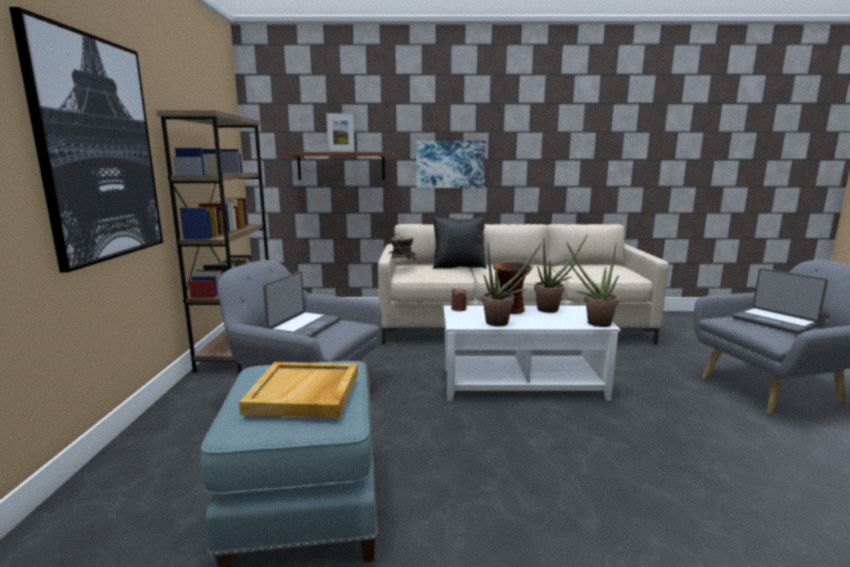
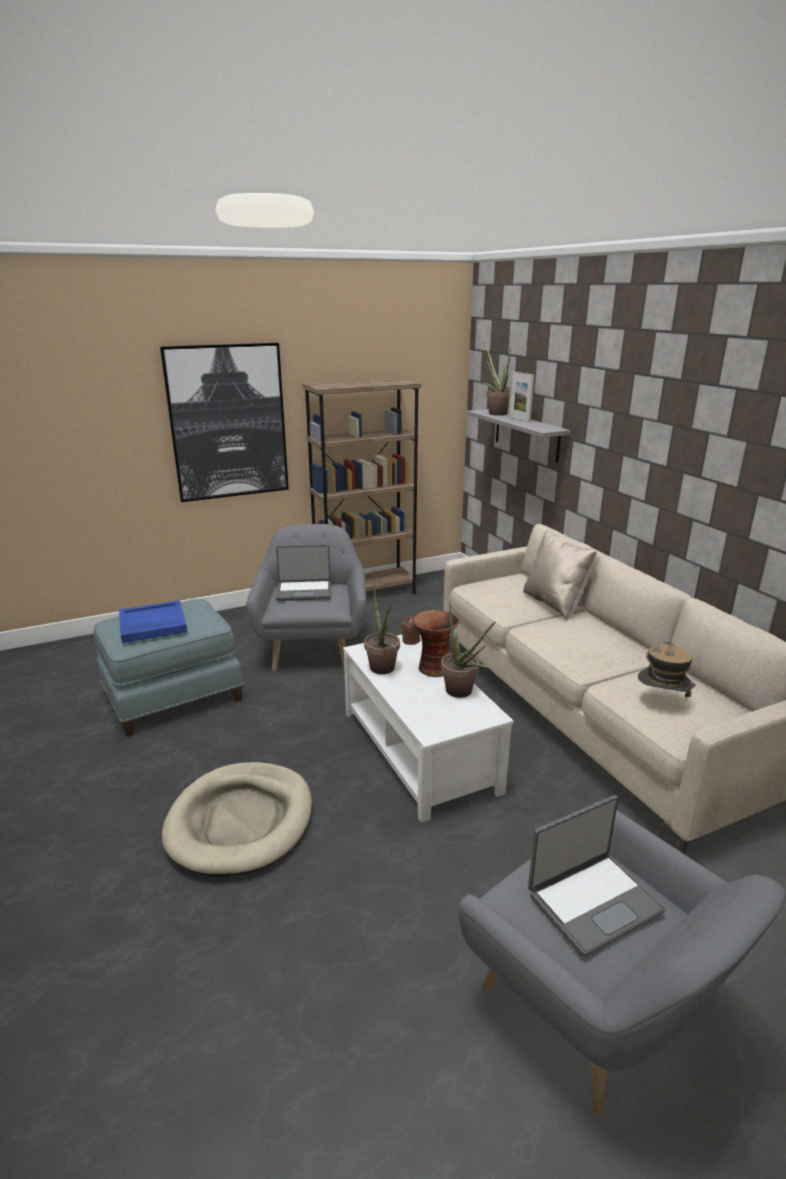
camera: 65 degrees right, 10 degrees up
(304, 393) = (152, 624): beige tray -> blue tray
(341, 166) = (526, 435): brown shelf -> grey shelf
(402, 269) = (497, 579): hat -> hat (661, 702)
(450, 164) = (620, 461): picture -> none
(458, 266) = (555, 603): black pillow -> beige pillow
(593, 323) = (430, 726): potted plant -> potted plant (495, 413)
(593, 484) = (241, 822): none -> beige dog bed
(774, 321) = (593, 901): laptop -> laptop turned 150 degrees counterclockwise

